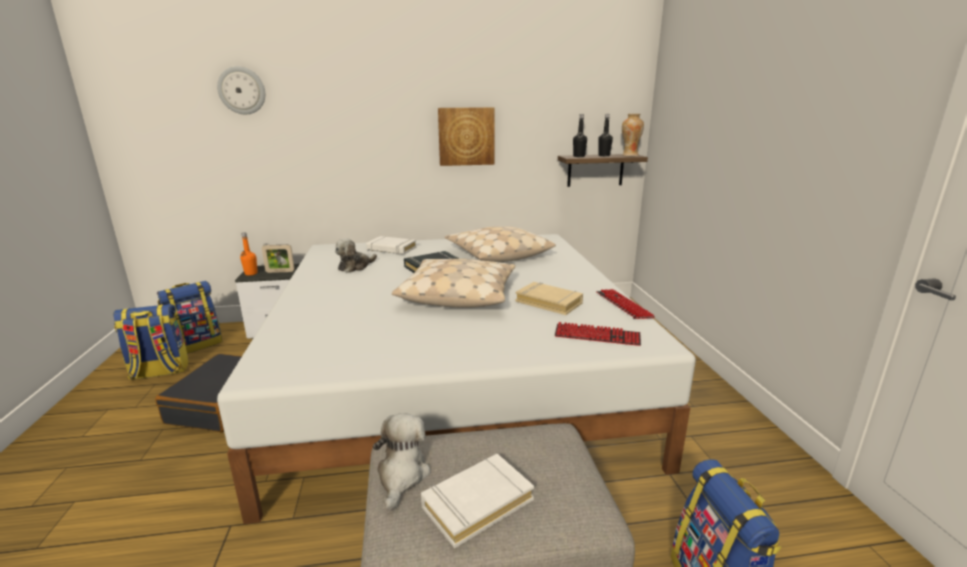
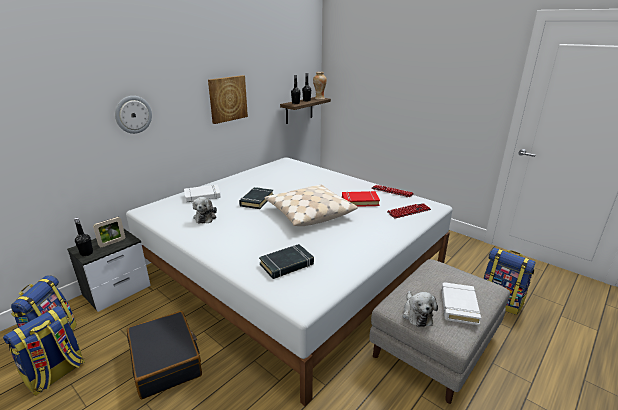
camera: 40 degrees left, 5 degrees up
(242, 90) = (40, 81): wall clock -> wall clock (133, 114)
(251, 273) = (86, 253): orange bottle -> black bottle
(327, 333) = (287, 264): none -> black book
(402, 475) = (416, 314): plush toy -> plush toy turned 150 degrees counterclockwise
(497, 254) = (279, 180): beige pillow -> none
(549, 302) = (360, 201): beige book -> red book

